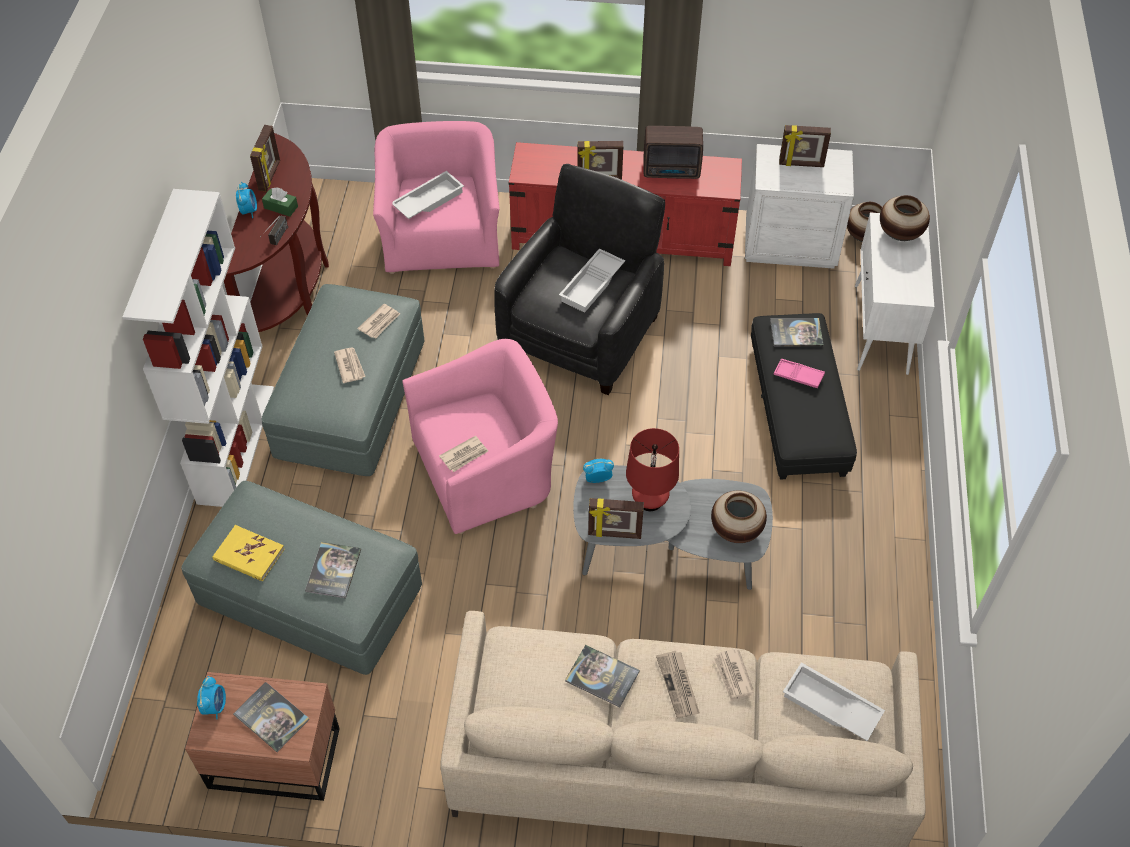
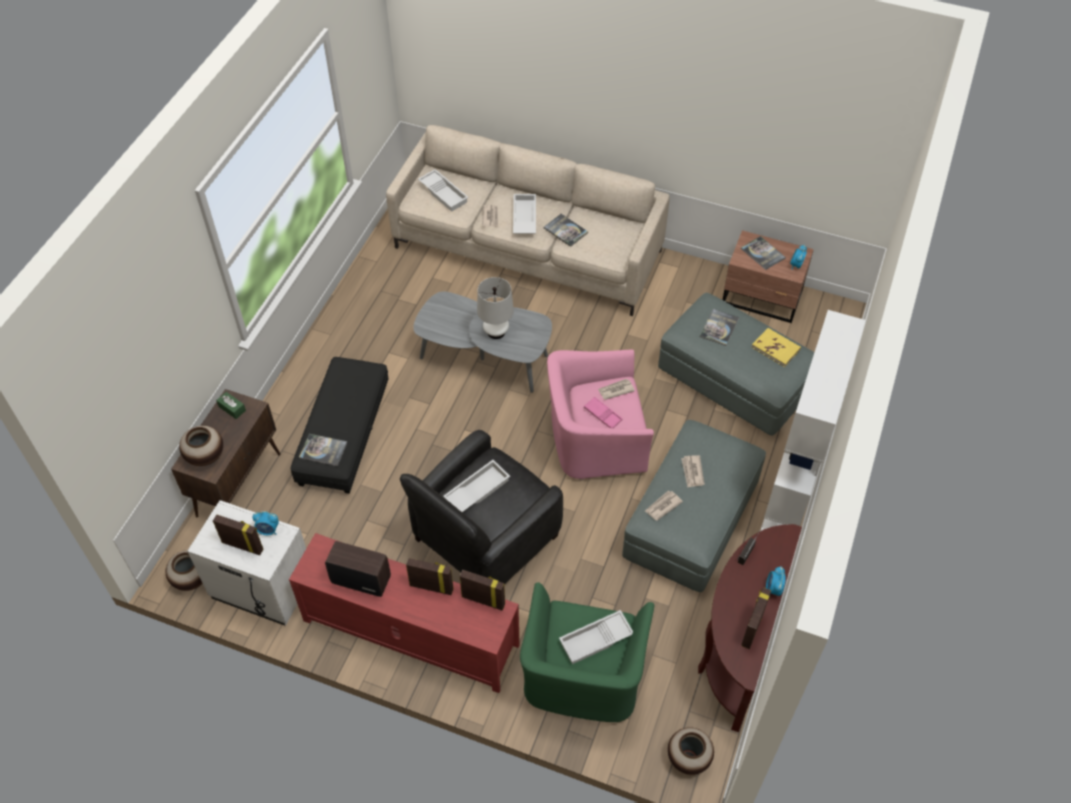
camera: 165 degrees left, 0 degrees up
(281, 207) = (742, 586): green tissue box -> green tissue box (232, 408)
(442, 238) = (583, 675): pink armchair -> green armchair
(597, 479) = (526, 353): alarm clock -> alarm clock (268, 530)
(614, 534) = (527, 316): picture frame -> picture frame (483, 600)
(650, 500) = (496, 332): red table lamp -> white table lamp
(678, 685) = (523, 218): newspaper -> white tray
(735, 530) = (446, 310): vase -> vase (688, 758)
(798, 376) = (342, 415): pink tray -> pink tray (602, 415)
(881, 330) = (239, 484): white cabinet -> brown cabinet

